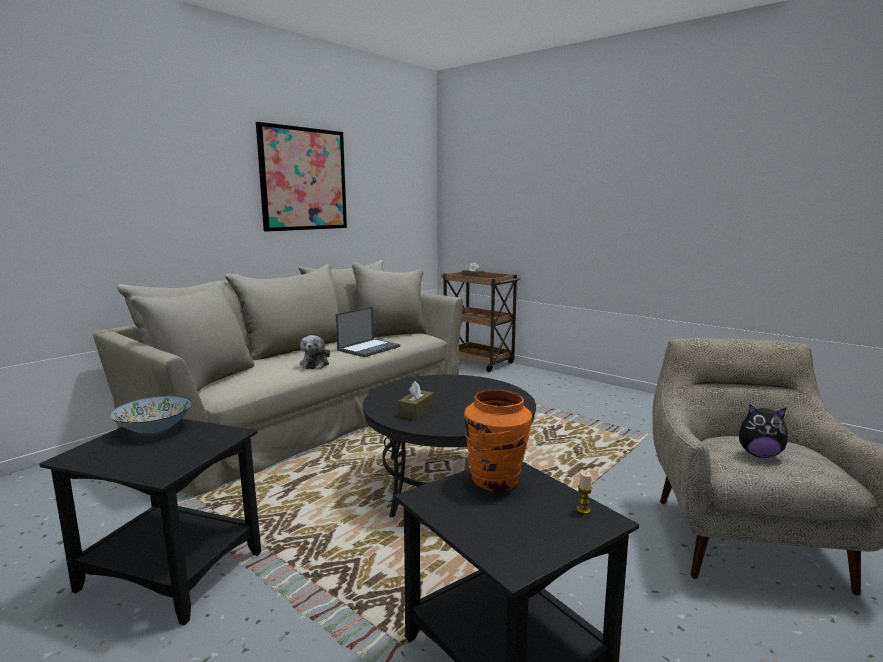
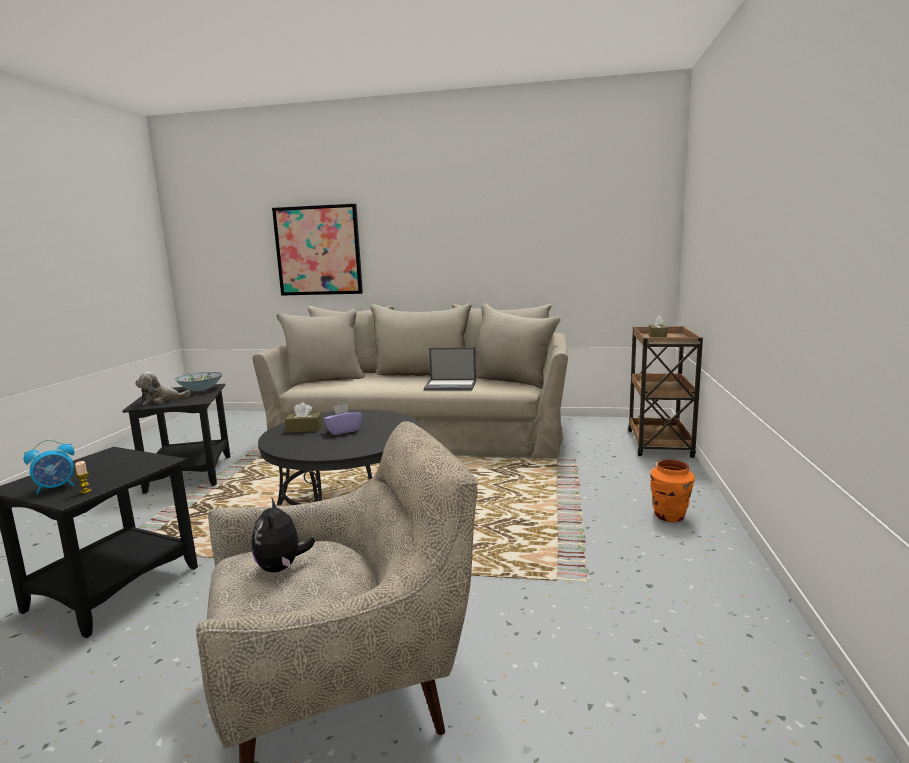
camera: 60 degrees right, 0 degrees up
(303, 179) = (480, 223): picture -> picture (318, 250)
(315, 364) = (387, 386): plush toy -> plush toy (161, 401)
(449, 399) = (343, 430): none -> purple tissue box
(495, 480) = (135, 462): orange vase -> orange vase (669, 516)
(553, 530) = (56, 488): none -> alarm clock

